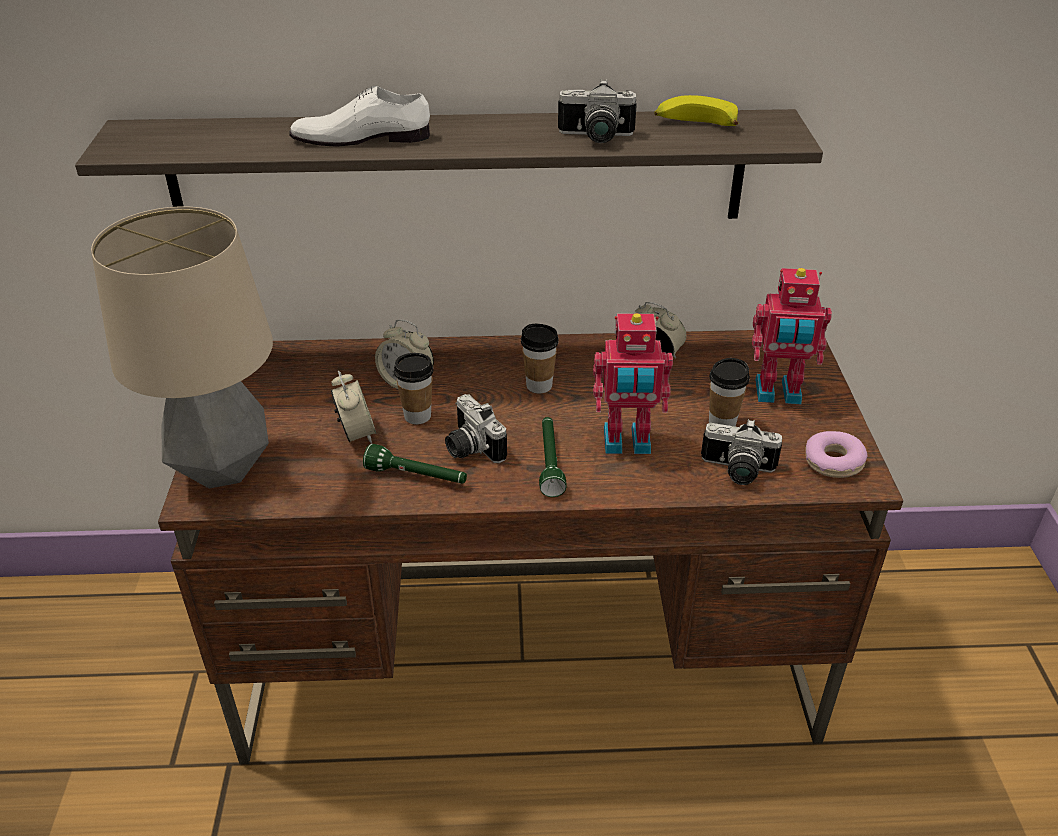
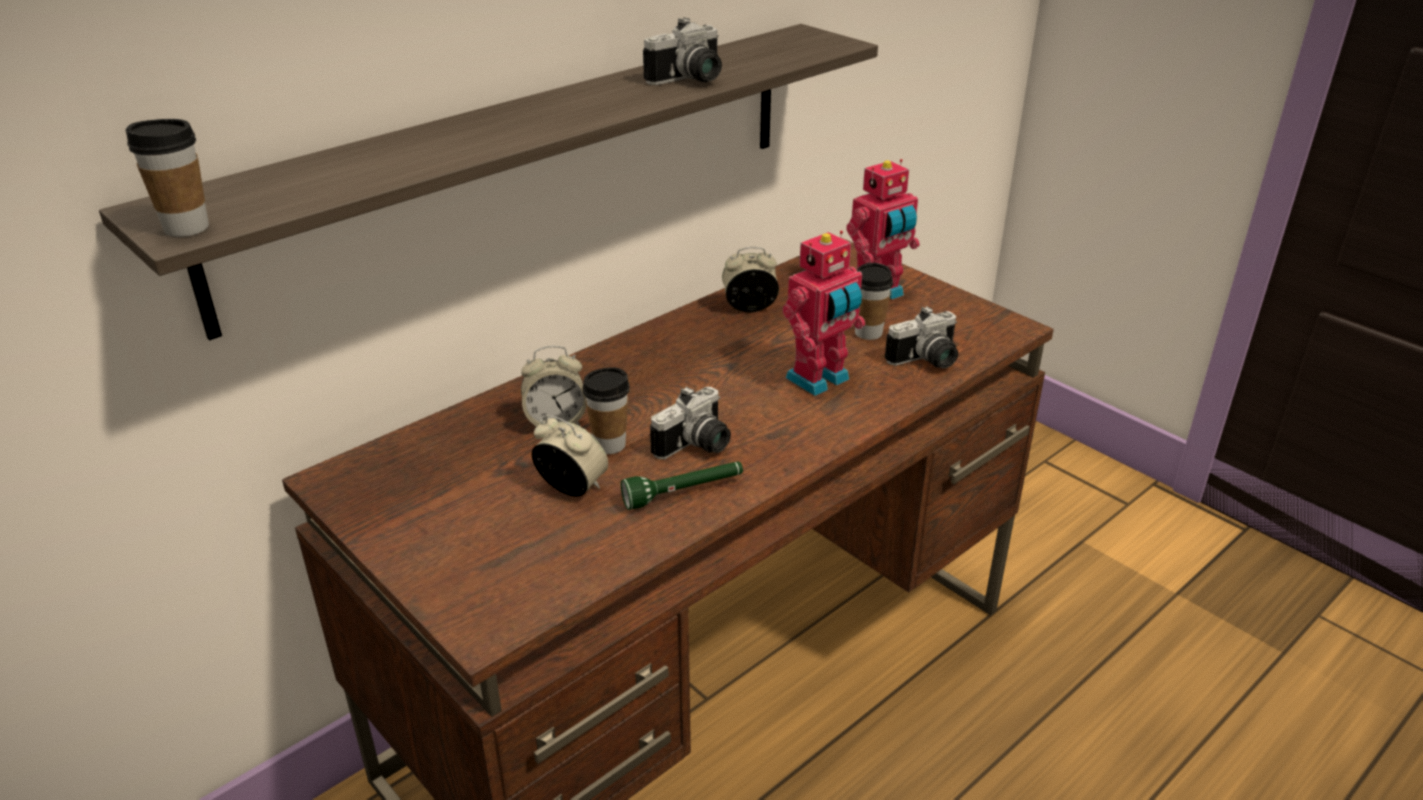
camera: 40 degrees left, 5 degrees down
(224, 468) = (474, 588): table lamp -> none
(361, 137) = (466, 138): white shoe -> none
(470, 448) = (697, 447): camera -> camera turned 60 degrees counterclockwise
(539, 385) = (685, 370): cup -> cup (186, 228)
(550, 462) = (781, 424): green flashlight -> none
(694, 124) = (750, 51): banana -> none
(833, 462) = (979, 324): donut -> none

